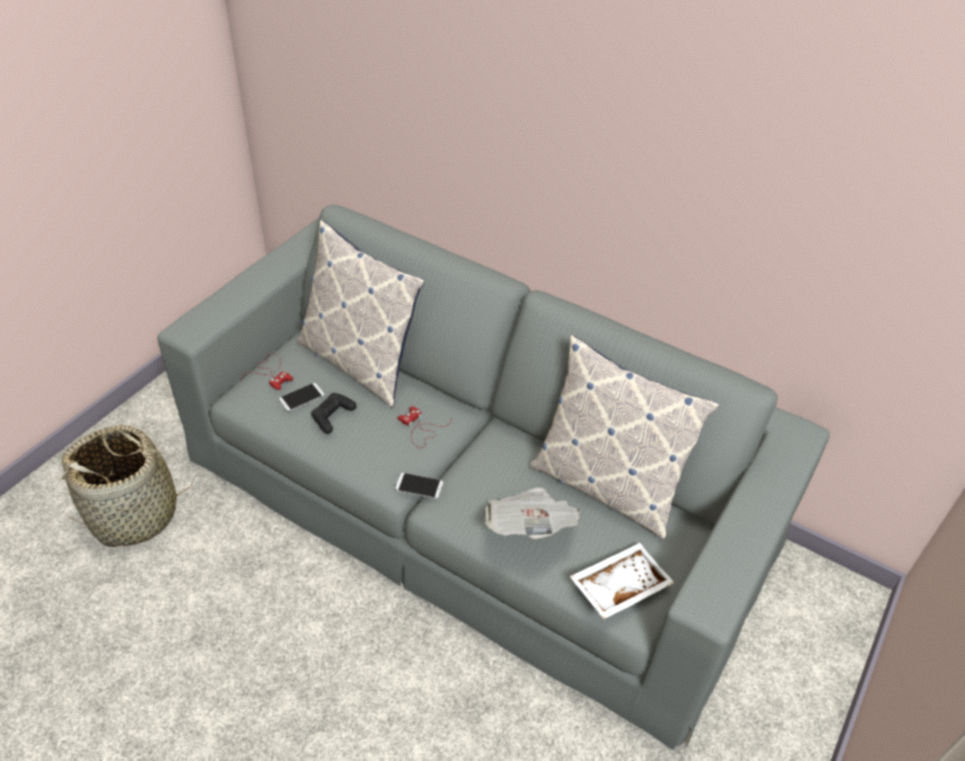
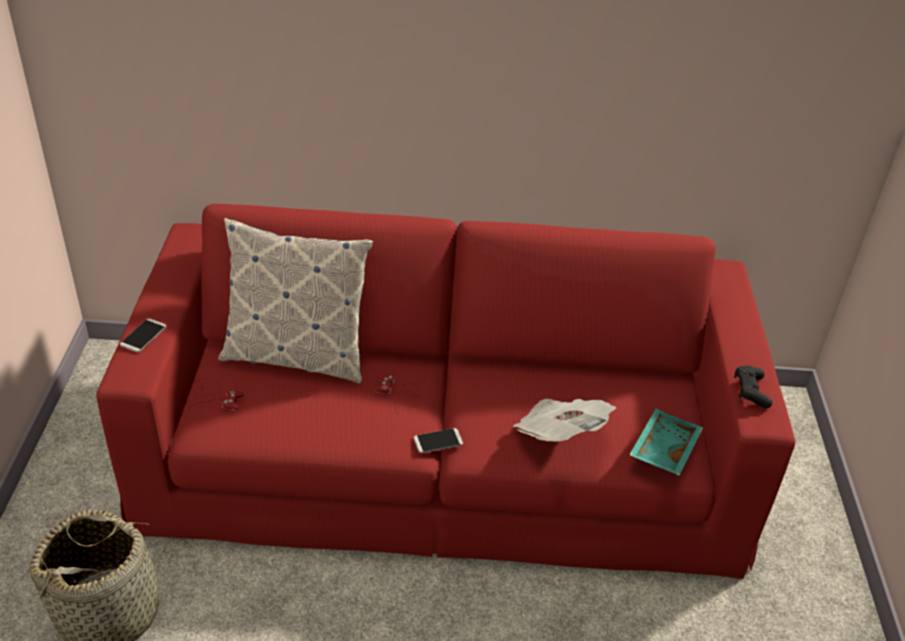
camera: 30 degrees left, 5 degrees down
(301, 397) = (265, 407): phone -> phone (143, 336)
(333, 416) = (311, 412): black game controller -> black game controller (750, 391)
(476, 500) = (444, 453): grey sofa -> red sofa
(606, 485) = (593, 376): pillow -> none
(619, 585) = (662, 449): white tray -> turquoise tray

